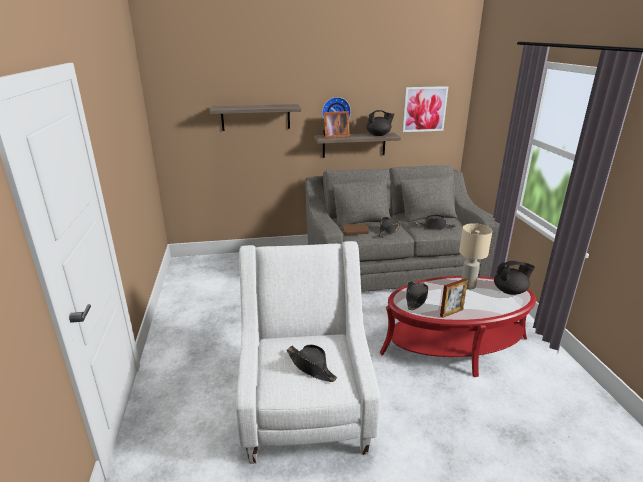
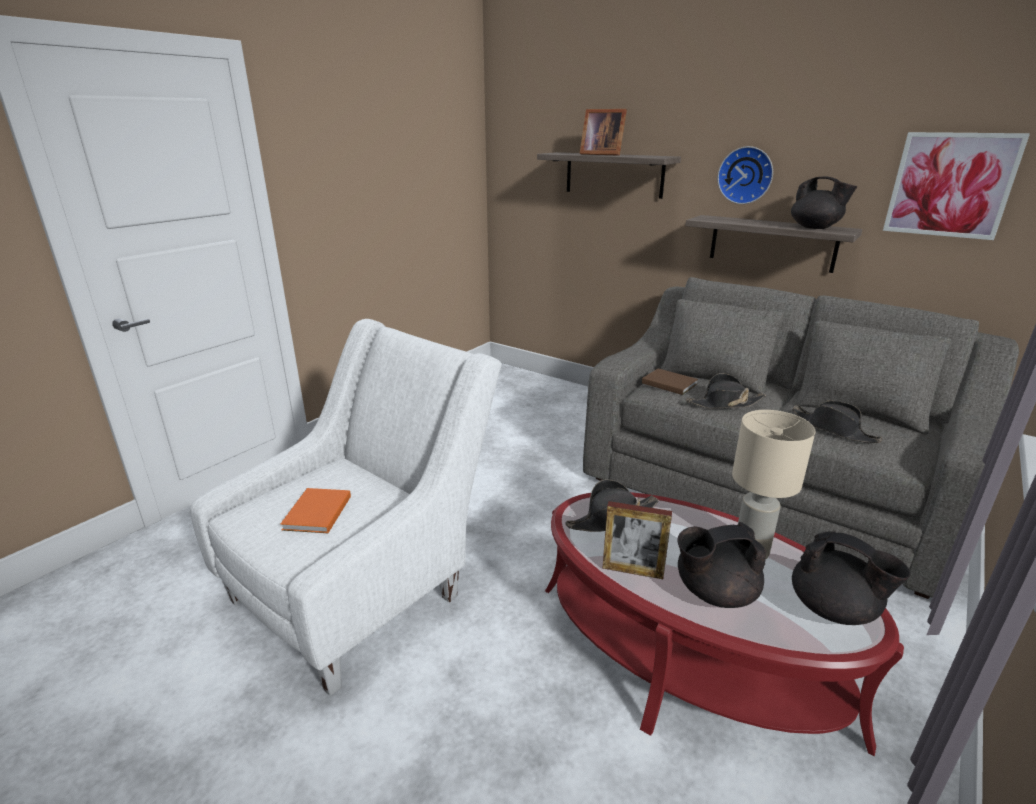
camera: 45 degrees right, 0 degrees up
(311, 367) = (316, 514): black hat -> orange book
(334, 136) = (727, 219): picture frame -> picture frame (601, 154)
(480, 305) = (714, 593): none -> black teapot

